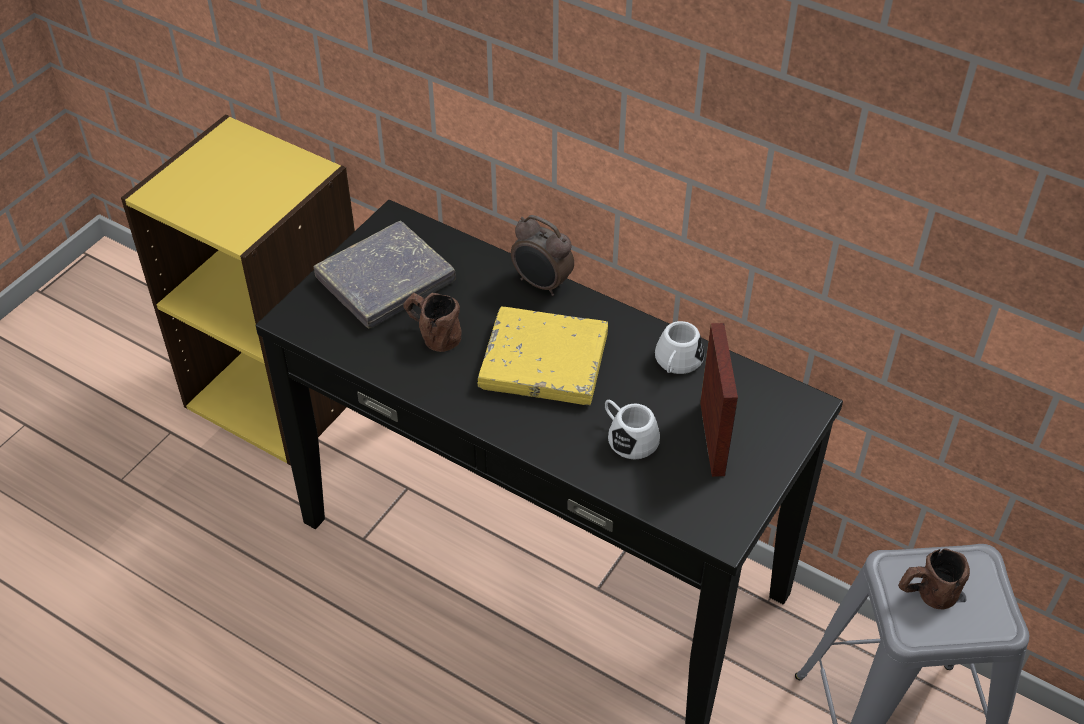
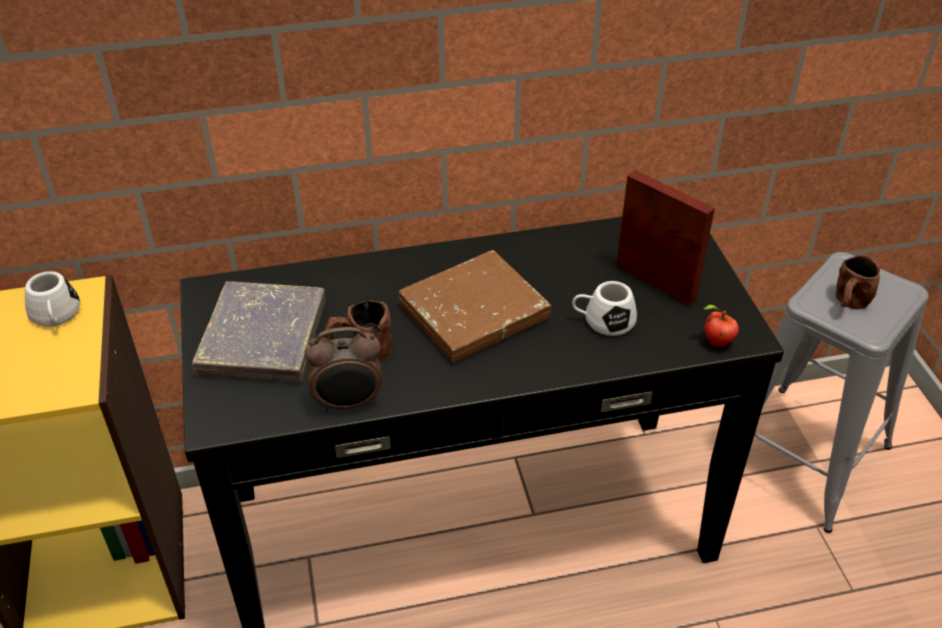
camera: 45 degrees left, 5 degrees down
(541, 284) = (396, 262): alarm clock -> alarm clock (348, 403)
(544, 362) = (474, 312): yellow book -> brown book
(676, 363) = (564, 251): white mug -> white mug (56, 316)
(690, 519) = (716, 342): none -> apple

